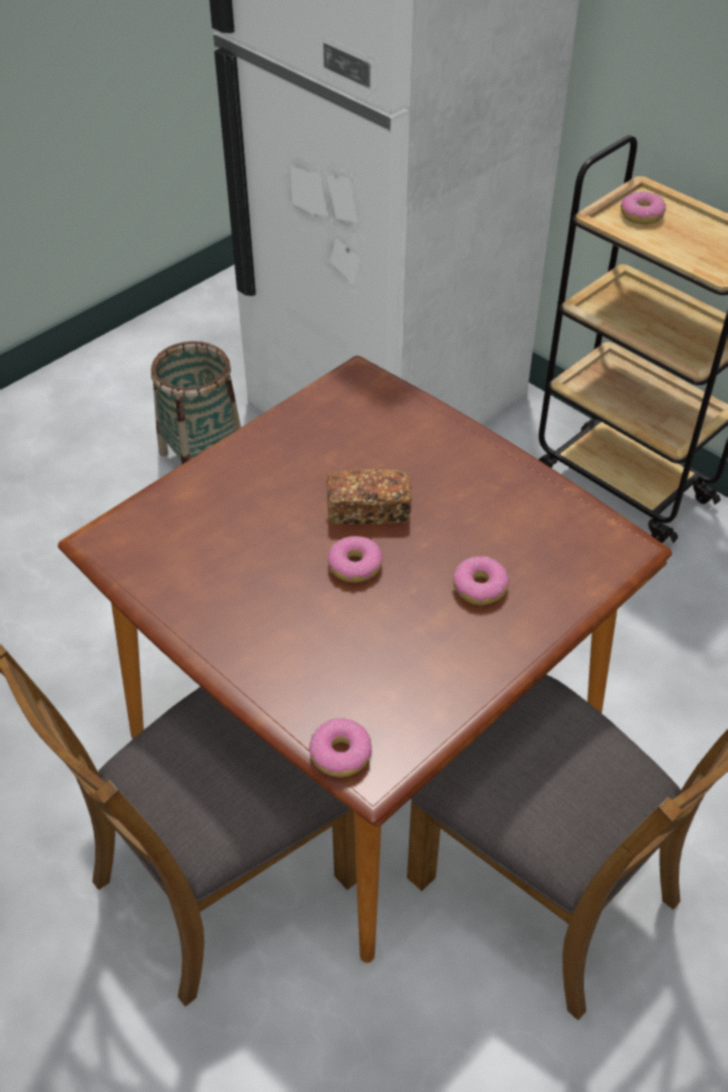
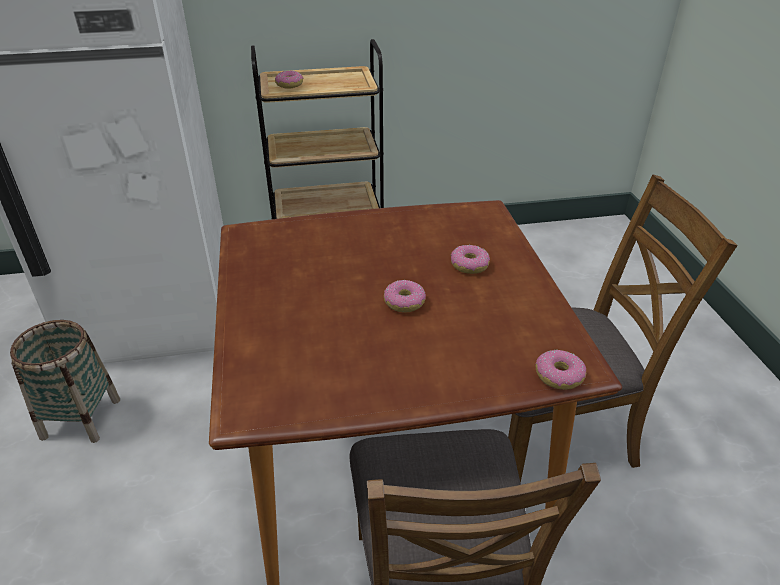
camera: 55 degrees left, 10 degrees down
(368, 510) = (362, 277): bread -> none

